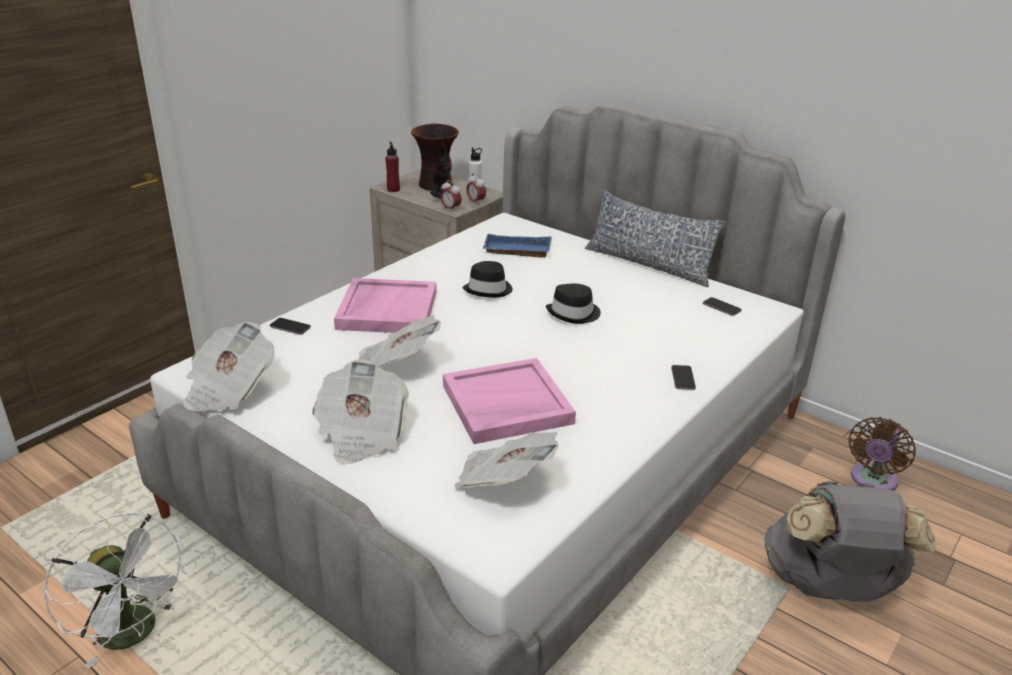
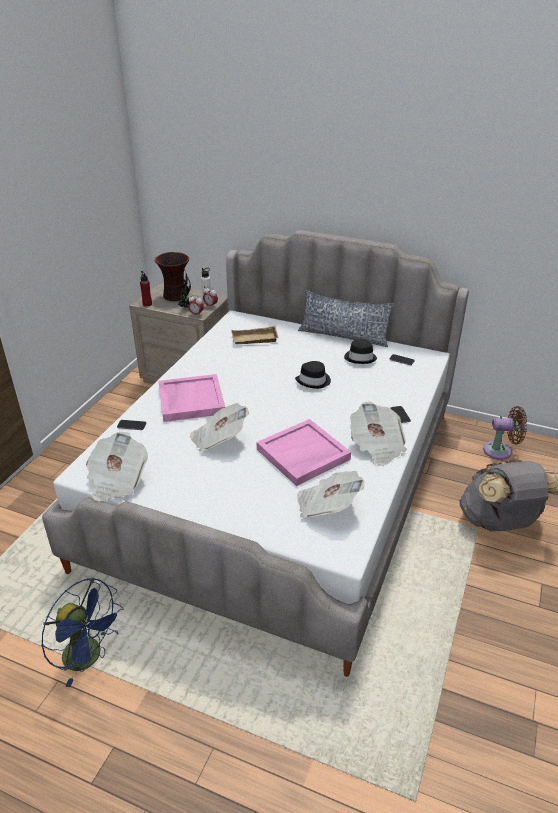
camera: 15 degrees left, 5 degrees up
(135, 635) = (89, 657): white fan -> blue fan
(361, 434) = (222, 494): newspaper -> newspaper (376, 446)
(489, 289) = (250, 372): black hat -> black hat (360, 358)
(516, 251) = (254, 340): blue tray -> beige tray
(872, 481) = (501, 451): brown fan -> brown fan turned 105 degrees counterclockwise

